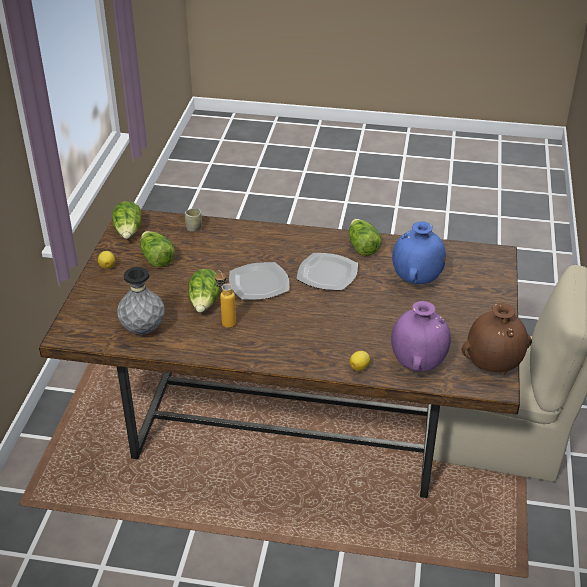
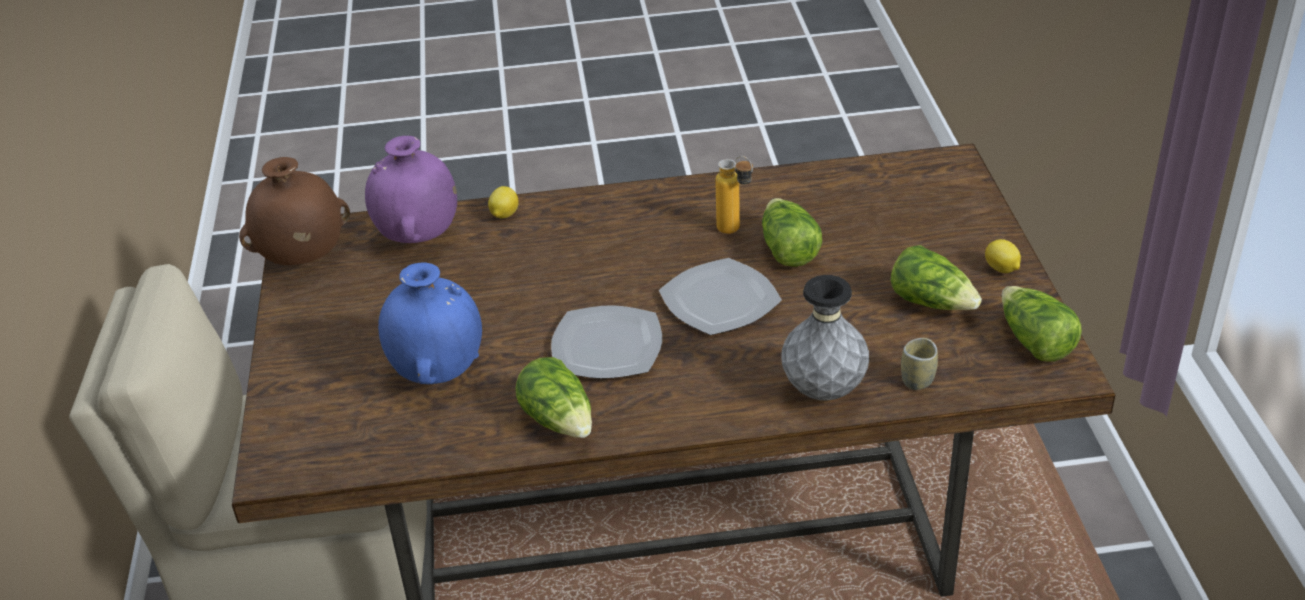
camera: 165 degrees right, 0 degrees up
(143, 329) = (849, 192): grey vase -> grey vase (823, 391)

